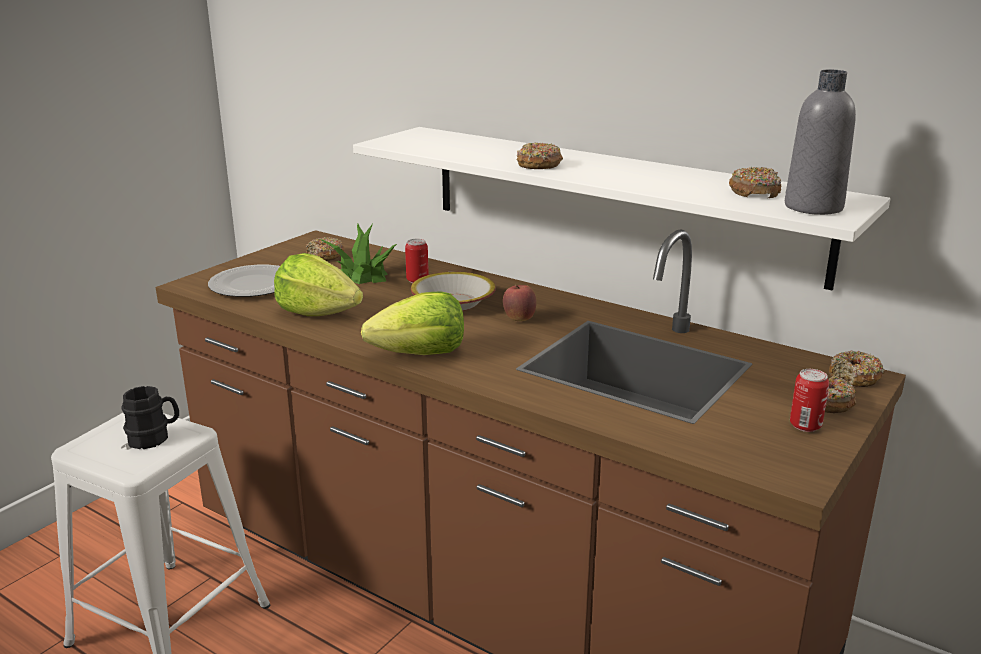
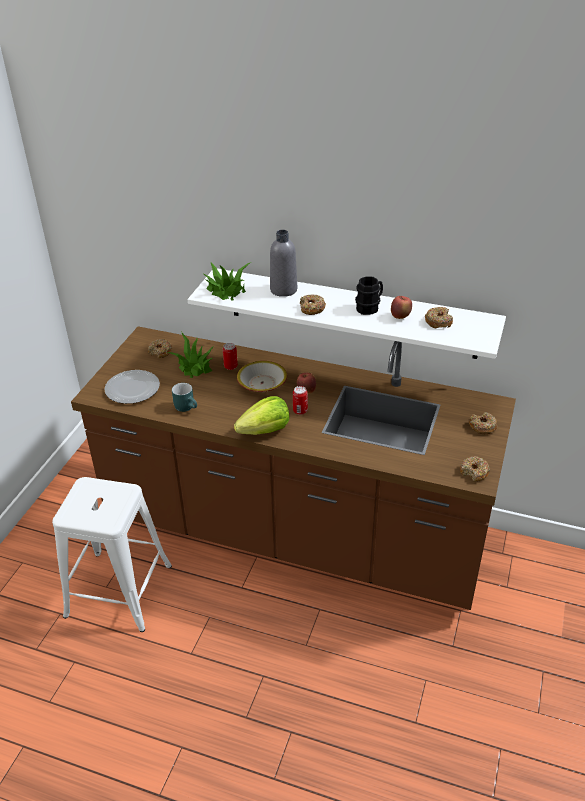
camera: 15 degrees left, 15 degrees up
(154, 438) = (107, 498): black mug -> black mug (370, 307)
(317, 312) = (187, 407): lettuce -> turquoise mug
(418, 142) = (226, 290): none -> potted plant
(687, 182) = (400, 317): none -> apple
(805, 425) = (476, 445): can -> can (300, 411)
(813, 207) = (471, 334): grey bottle -> grey bottle (283, 290)
(855, 377) = (492, 405): donut -> donut (474, 472)

